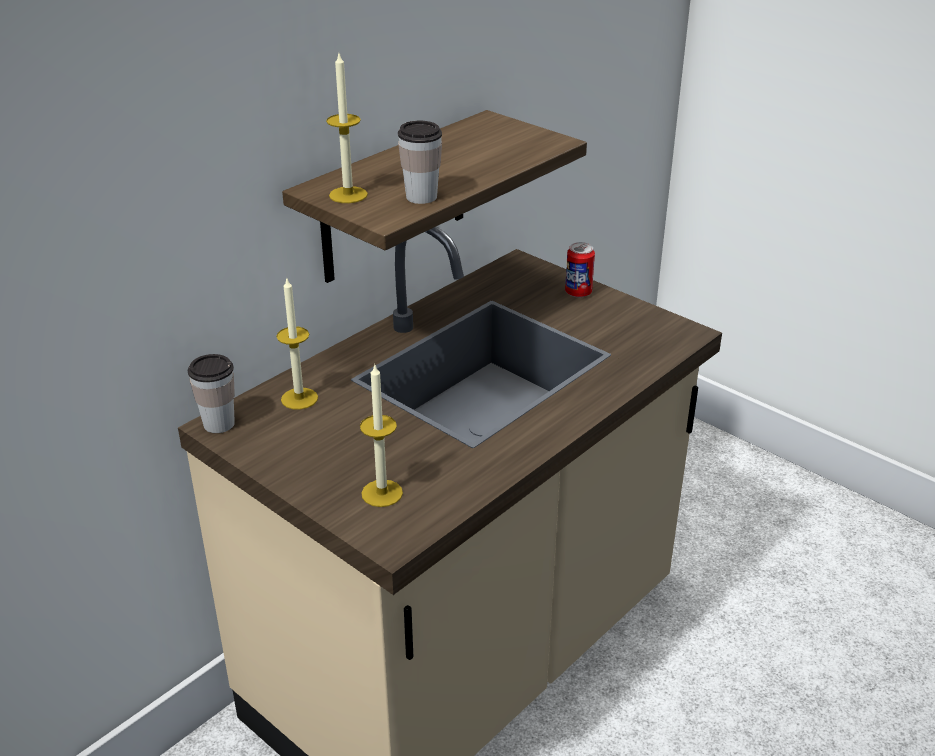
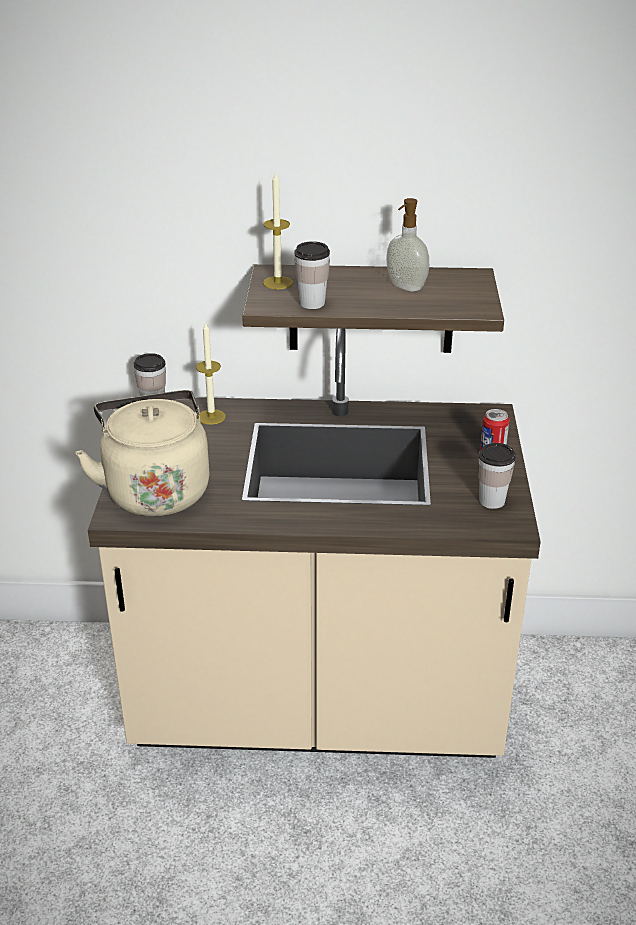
camera: 50 degrees right, 0 degrees up
(382, 493) = (155, 490): candle -> beige kettle
(462, 151) = (405, 287): none -> soap dispenser
(642, 325) = (492, 501): none -> cup

